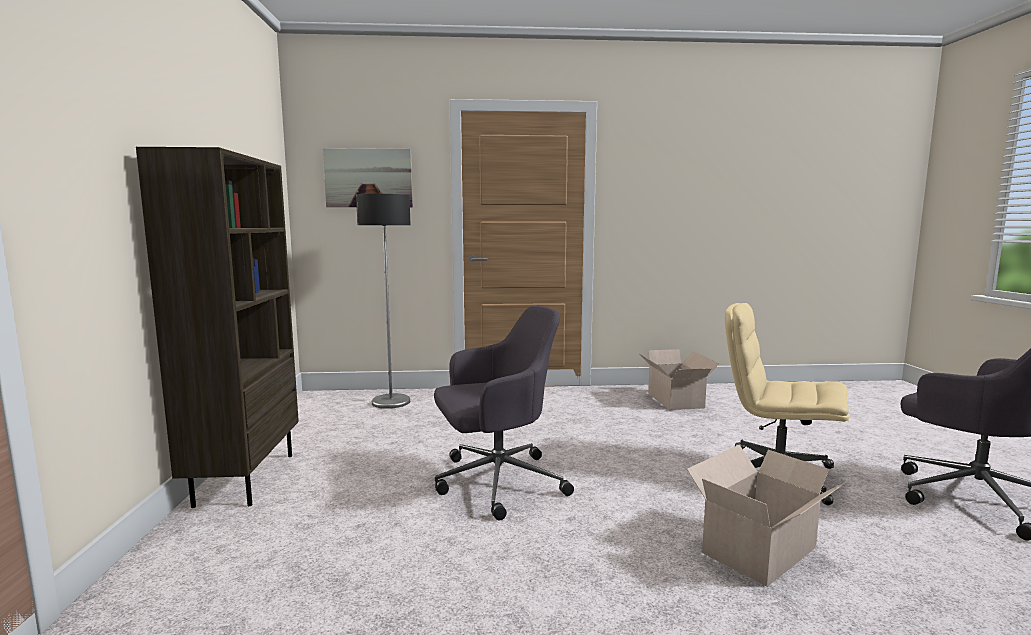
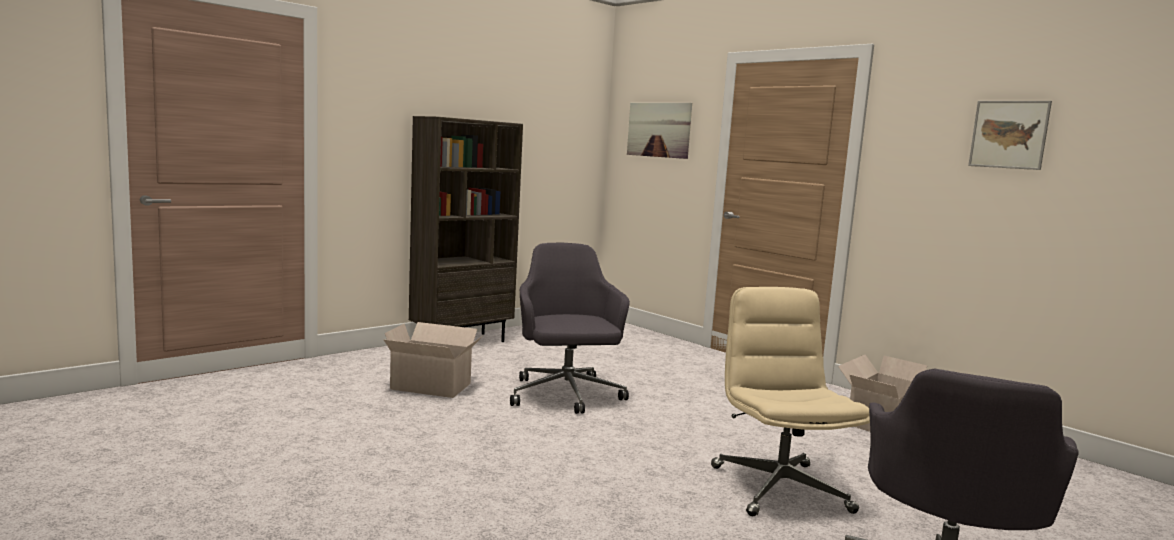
camera: 50 degrees right, 0 degrees up
(391, 402) = (630, 337): floor lamp -> none
(496, 482) = (565, 395): grey office chair -> grey office chair turned 135 degrees counterclockwise
(703, 175) = (1009, 134): none -> picture
(762, 549) = (613, 493): cardboard box -> cardboard box (432, 387)

